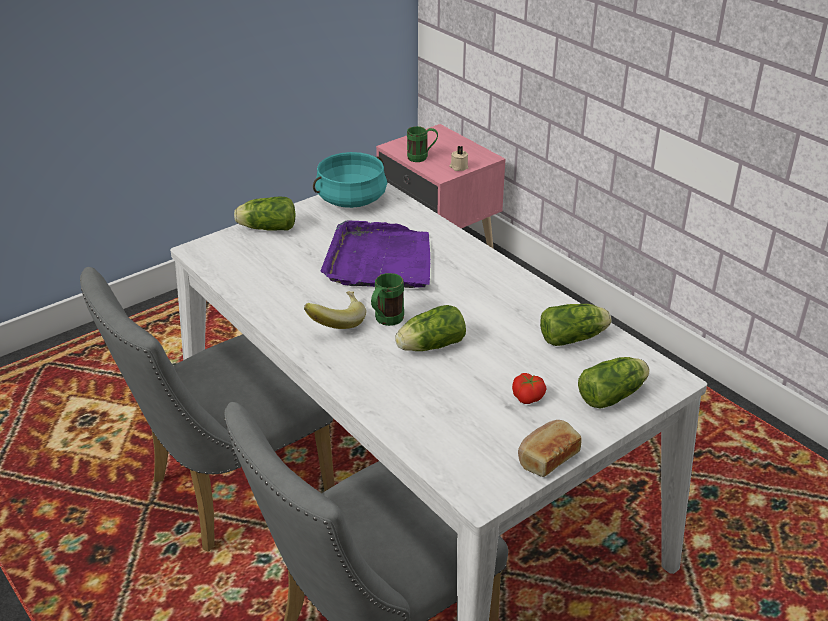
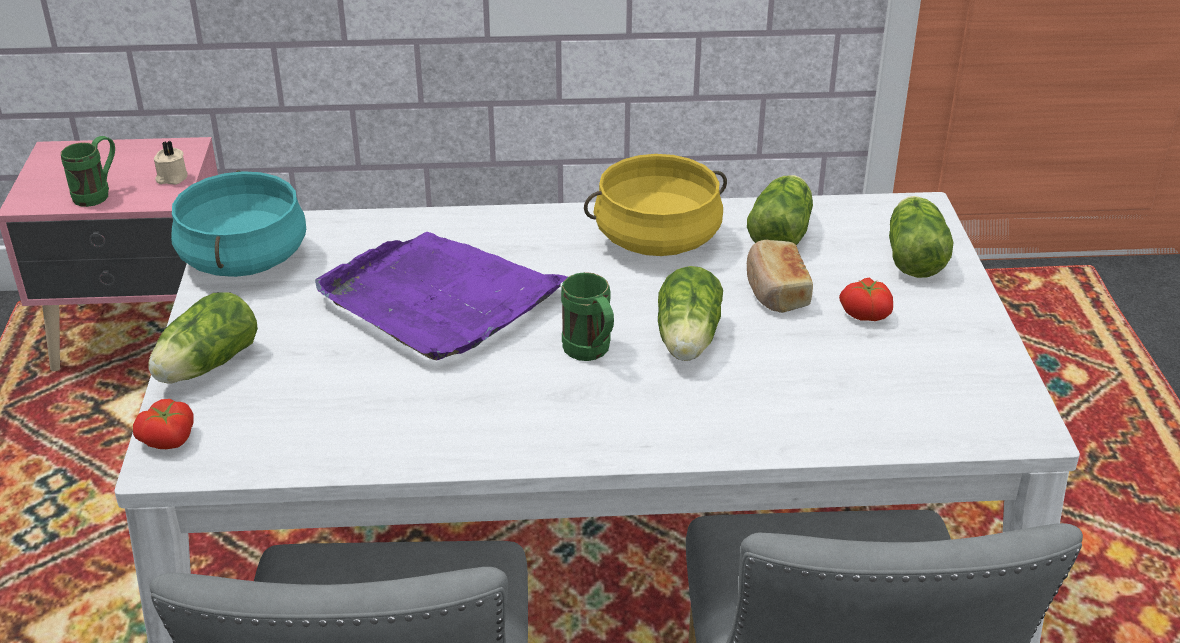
camera: 55 degrees left, 0 degrees up
(211, 244) = (169, 440): none -> tomato
(336, 322) = (542, 397): banana -> none
(512, 300) = (657, 239): none -> yellow cooking pot
(547, 457) = (990, 349): bread -> bread (775, 291)

